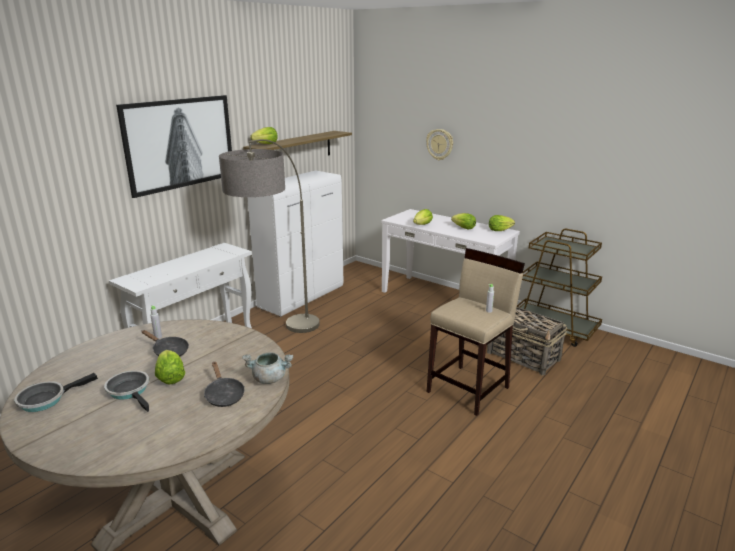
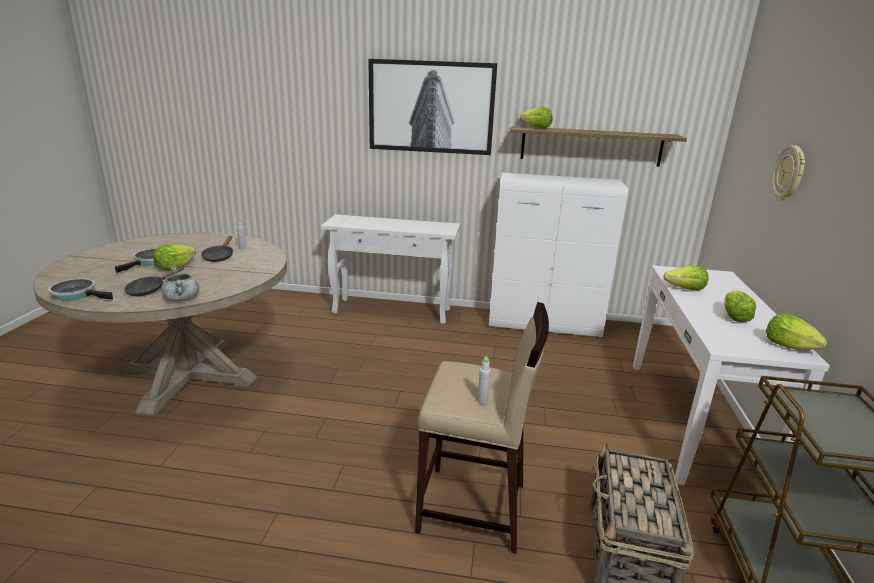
camera: 60 degrees right, 0 degrees up
(46, 399) = (136, 245): frying pan -> frying pan (77, 294)
(279, 343) = (442, 343): floor lamp -> none

